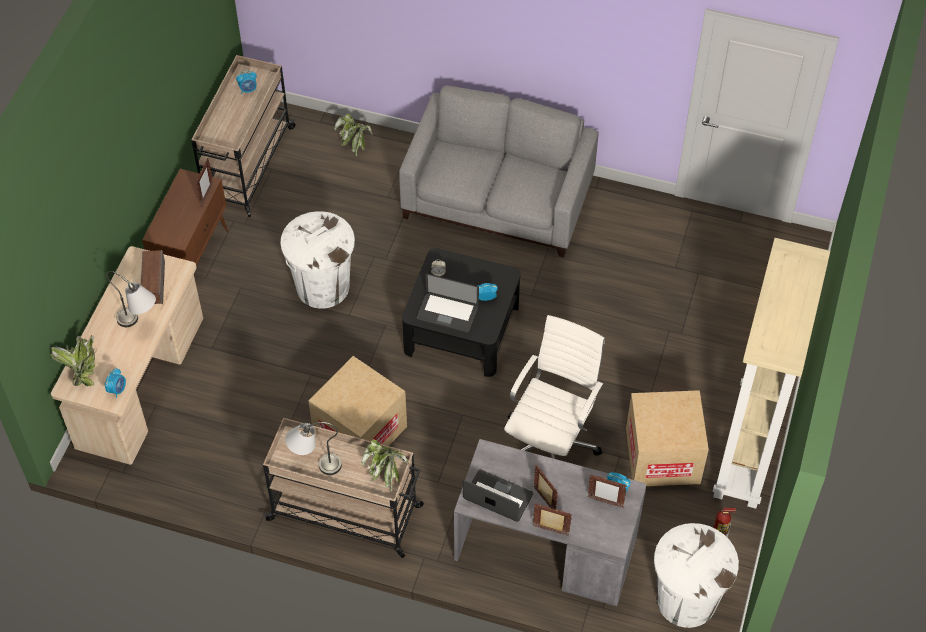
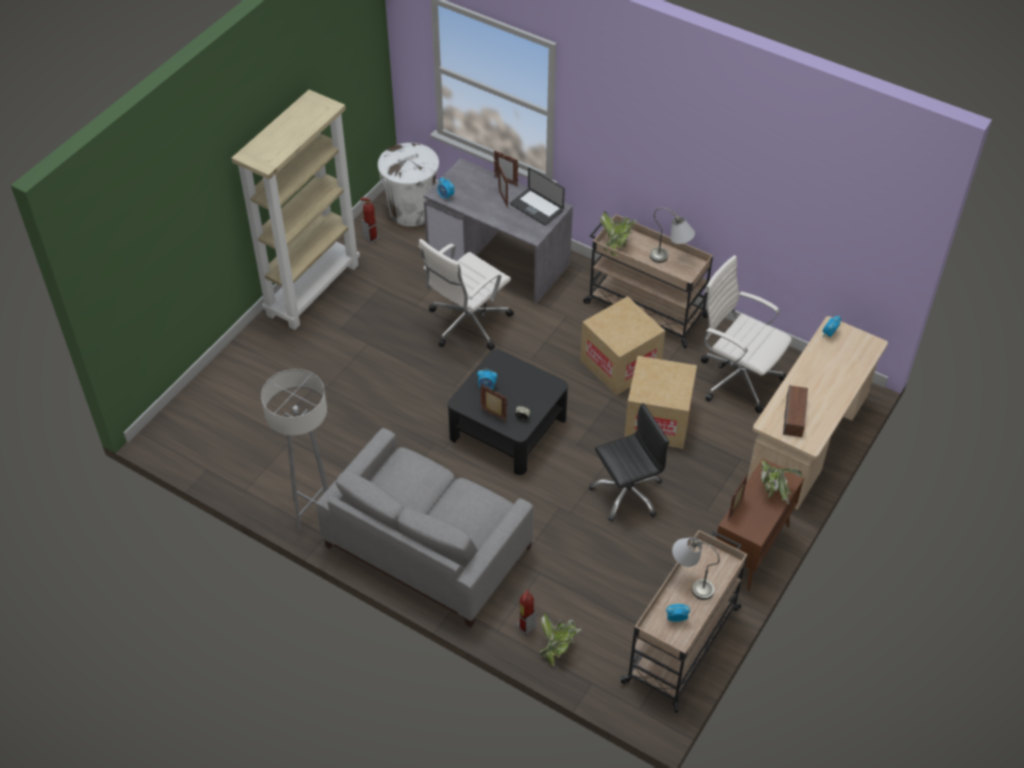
camera: 165 degrees left, 5 degrees down
(82, 369) = (860, 355): potted plant -> potted plant (774, 489)
(140, 324) = (808, 382): grey table lamp -> grey table lamp (691, 581)
(224, 444) = (737, 378): none -> white office chair
(322, 287) = (627, 493): white trash can -> black office chair
(387, 151) = (526, 627): none -> fire extinguisher
(447, 313) = (526, 381): laptop -> none
(605, 502) = (459, 190): picture frame -> picture frame (493, 415)
(616, 205) = (314, 512): none -> grey floor lamp
(662, 456) = (382, 298): cardboard box -> cardboard box (658, 420)

